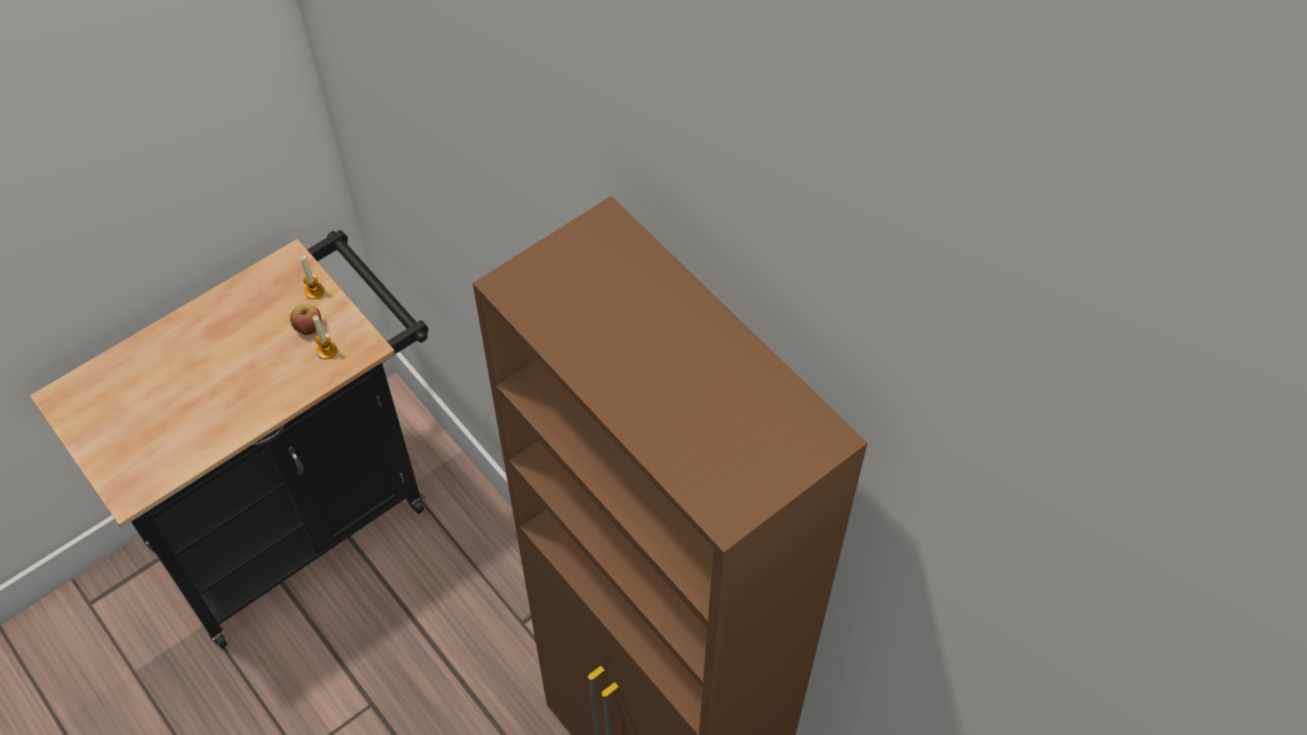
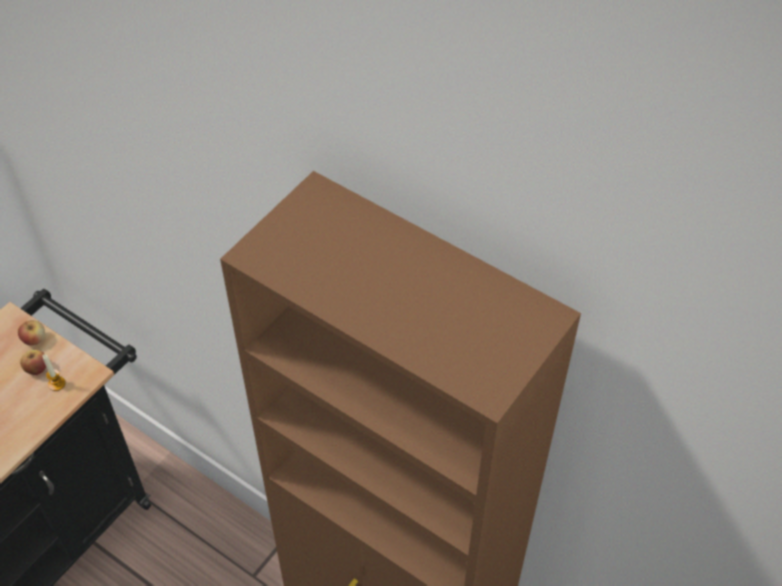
camera: 15 degrees left, 5 degrees down
(314, 291) = (34, 339): candle -> apple

